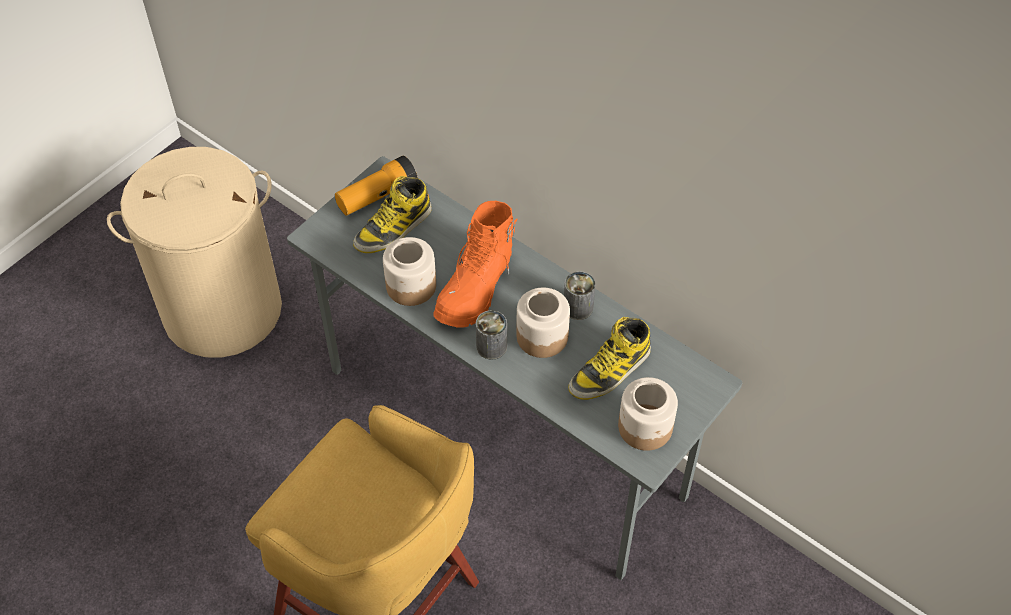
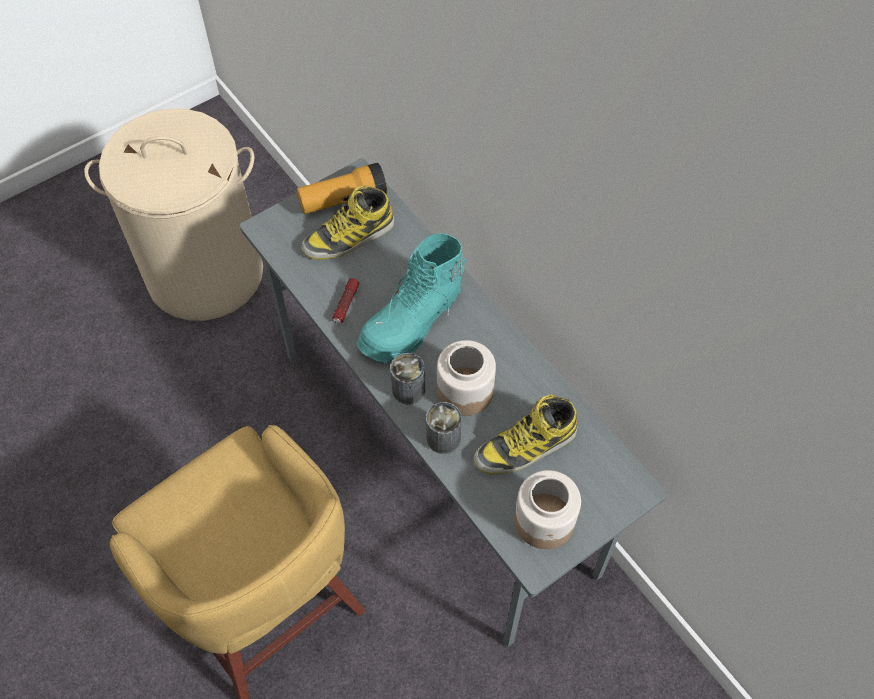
camera: 15 degrees right, 5 degrees up
(410, 286) = (346, 304): jar -> flashlight
(476, 289) = (413, 322): orange boot -> turquoise boot
(578, 307) = (513, 367): can -> can (443, 438)

